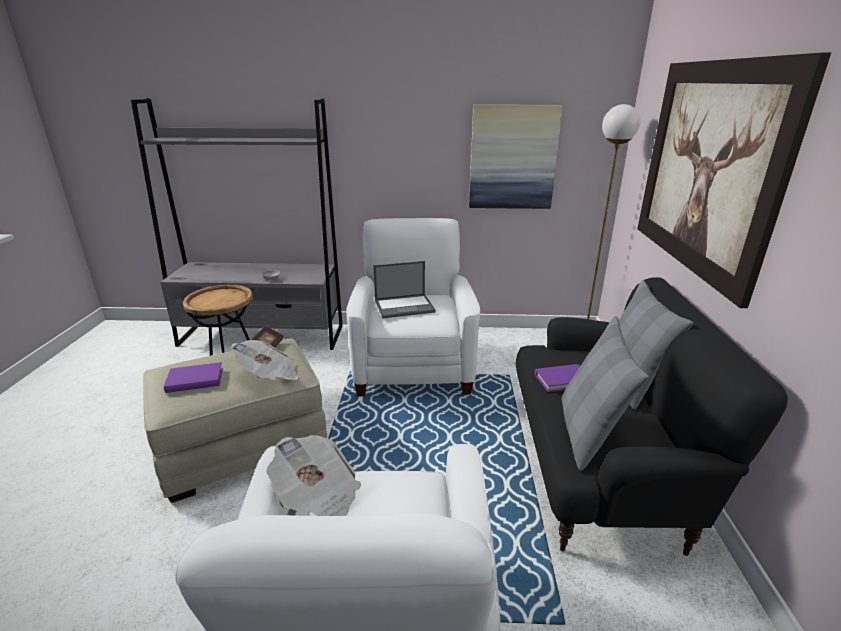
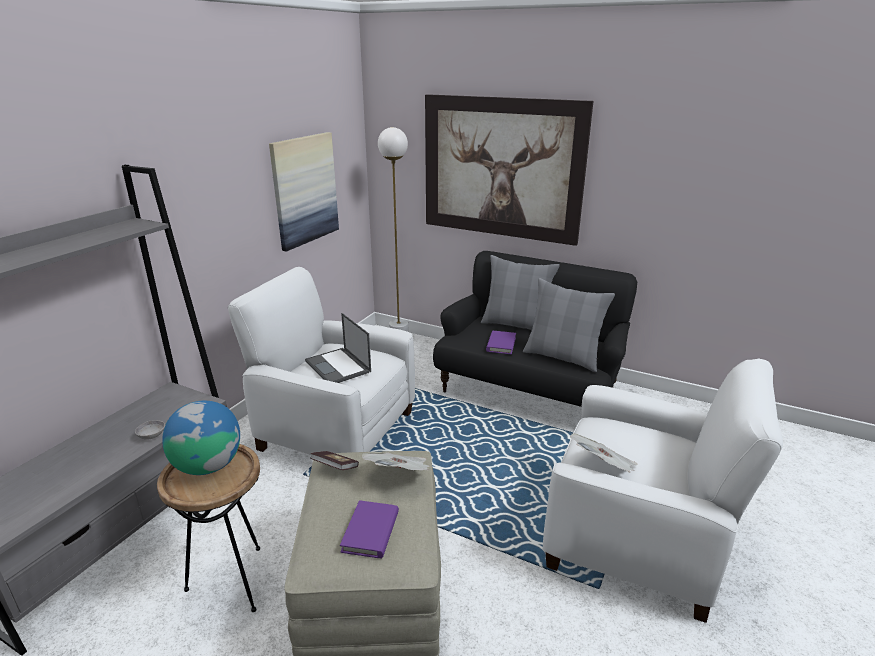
camera: 65 degrees left, 0 degrees up
(225, 295) = (208, 465): none -> globe
(405, 306) = (338, 367): laptop -> laptop turned 135 degrees clockwise

